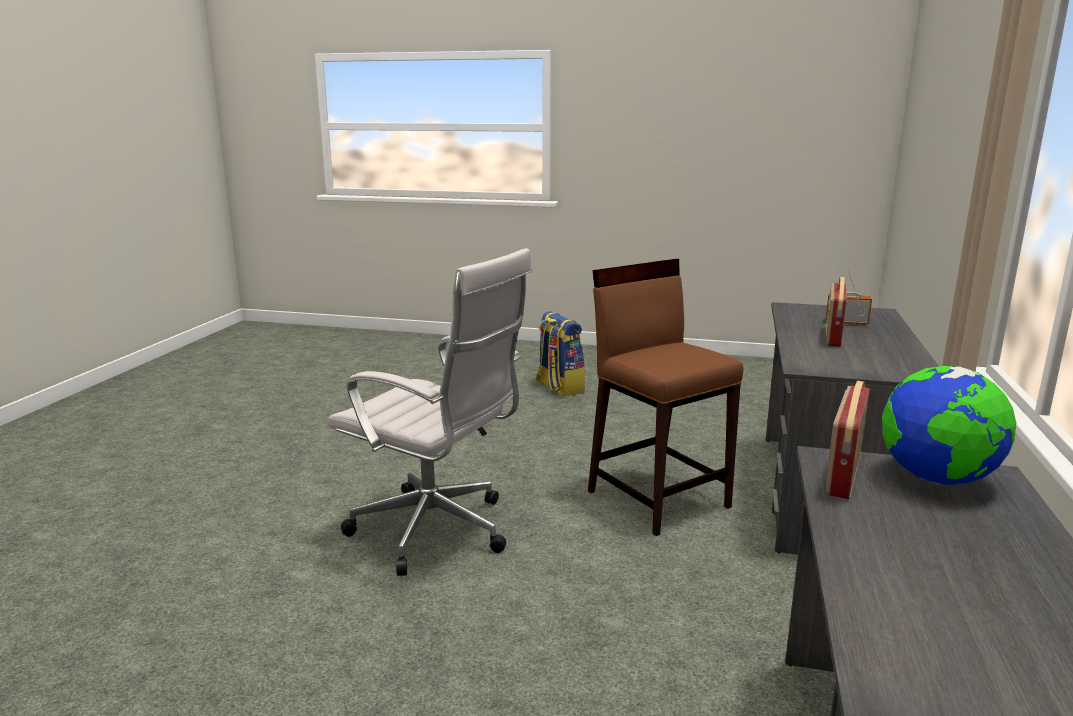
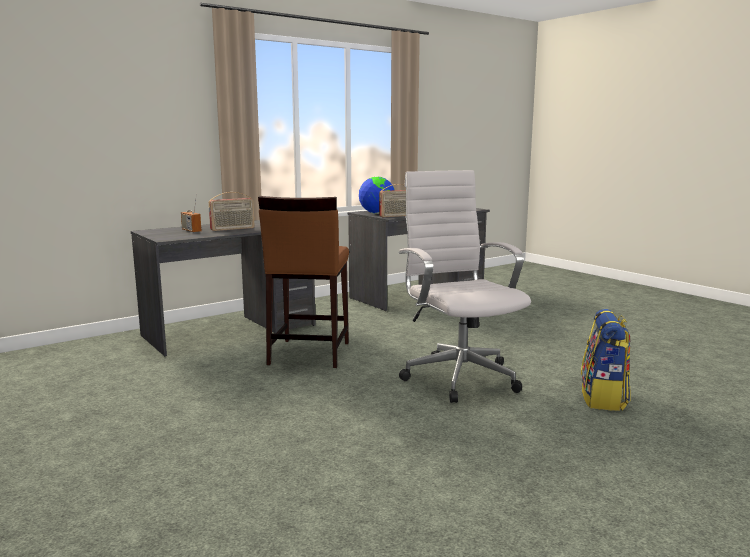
camera: 140 degrees left, 5 degrees down
(559, 387) = (132, 462): backpack -> backpack (604, 398)

